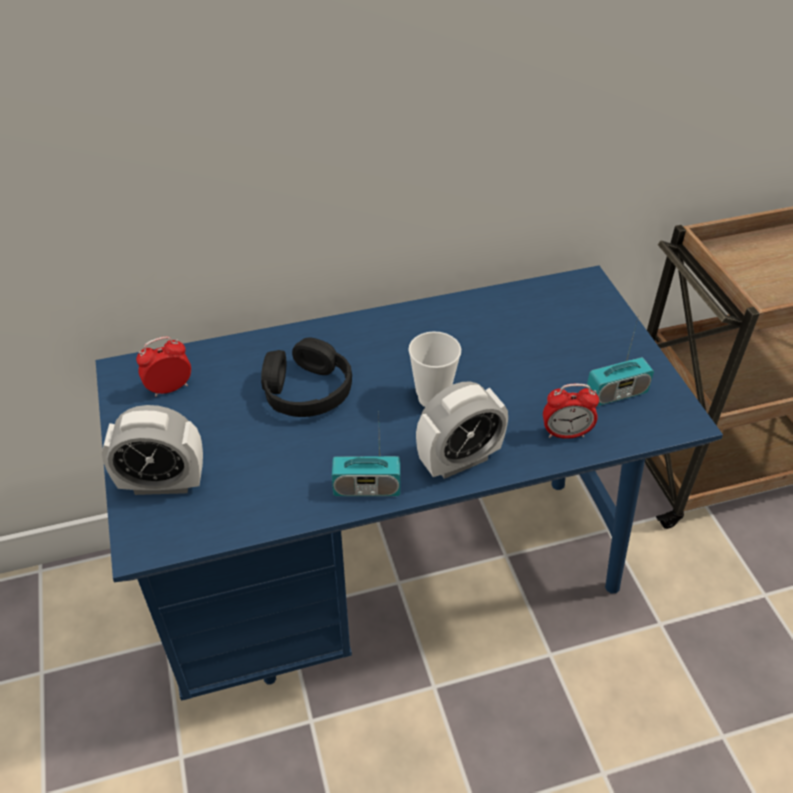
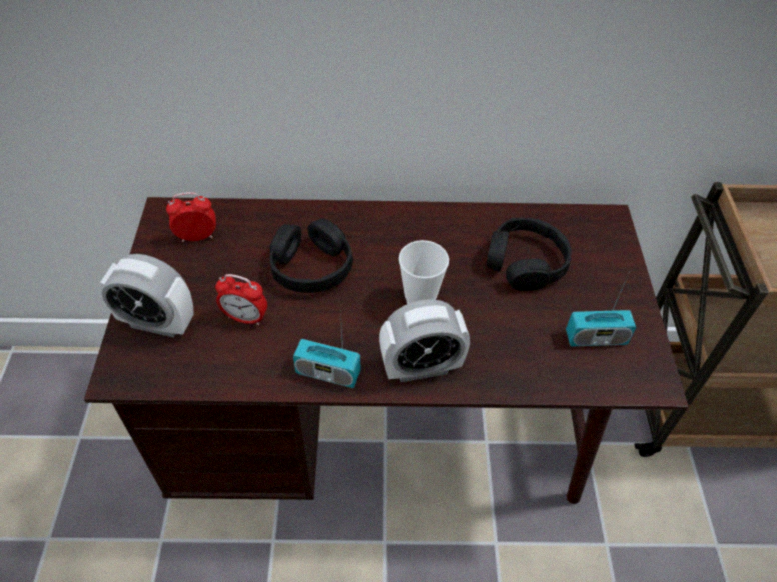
camera: 15 degrees right, 5 degrees up
(396, 580) = (384, 437): blue desk -> brown desk
(522, 340) = (525, 263): none -> black headphones
(566, 433) = (531, 366): alarm clock -> alarm clock (245, 318)

